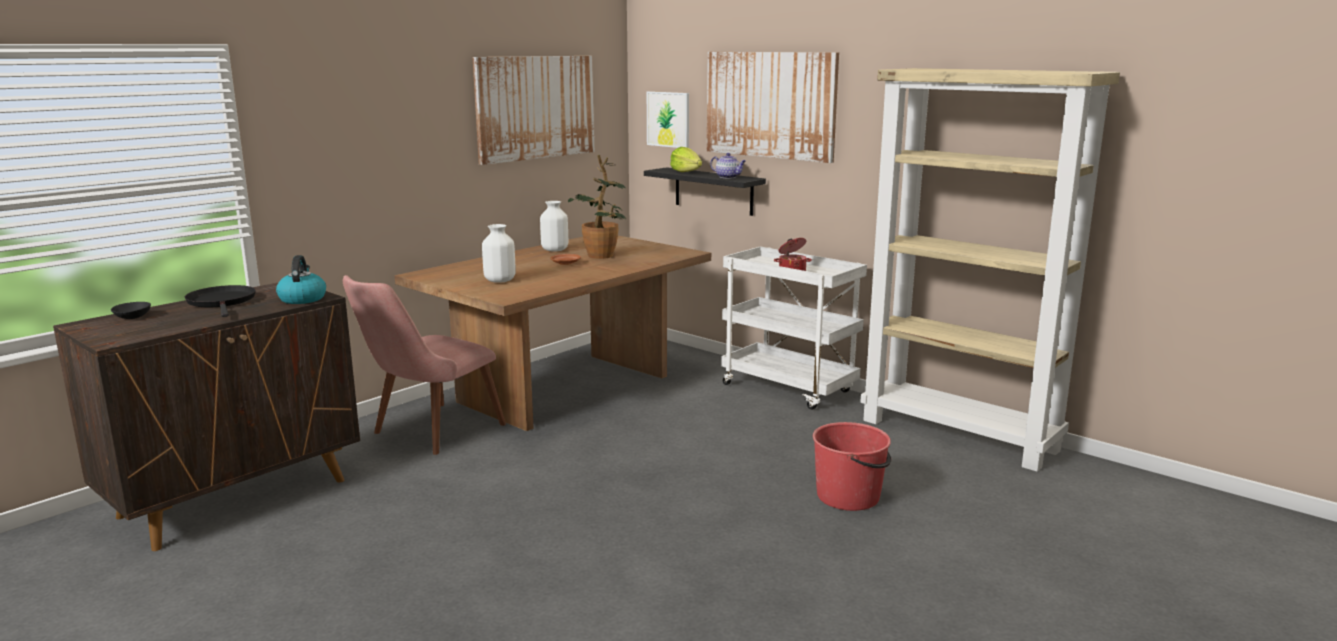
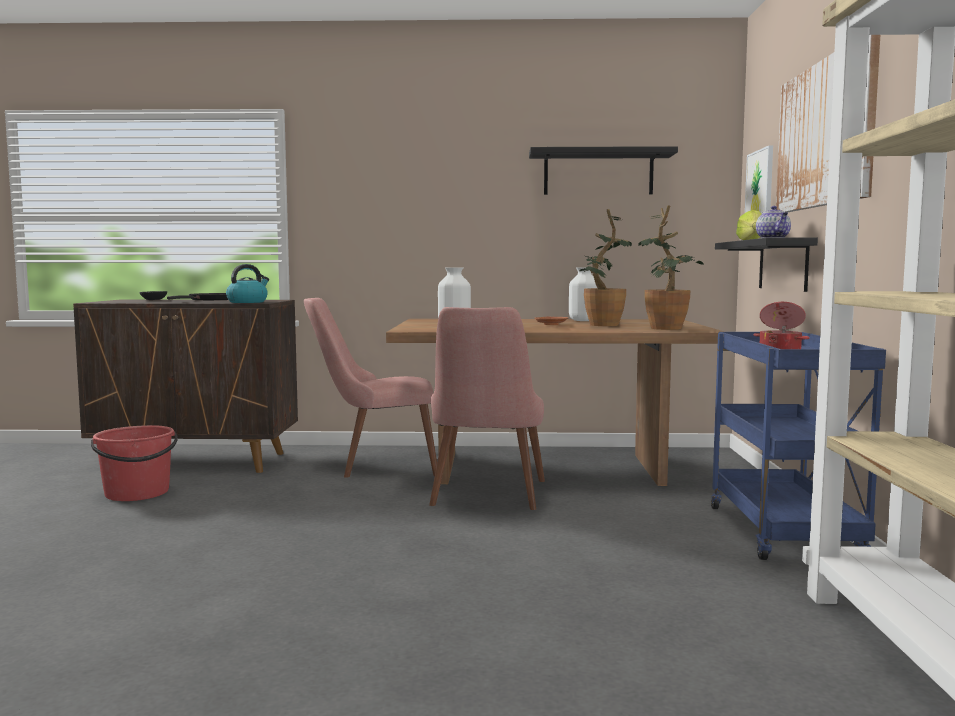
camera: 50 degrees right, 10 degrees down
(535, 107) = (598, 173): picture -> black shelf
(588, 428) = (486, 497): none -> pink chair
(654, 252) = (666, 328): none -> potted plant
(790, 389) = (785, 534): white cart -> blue cart
(849, 496) = (567, 650): red bucket -> red bucket (137, 493)

